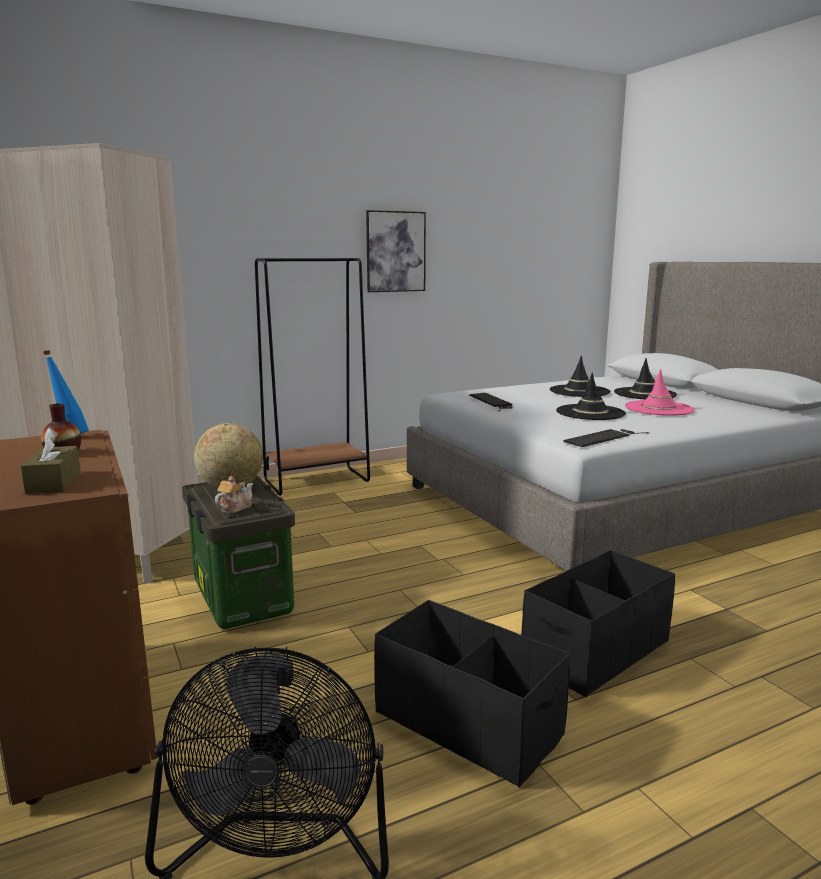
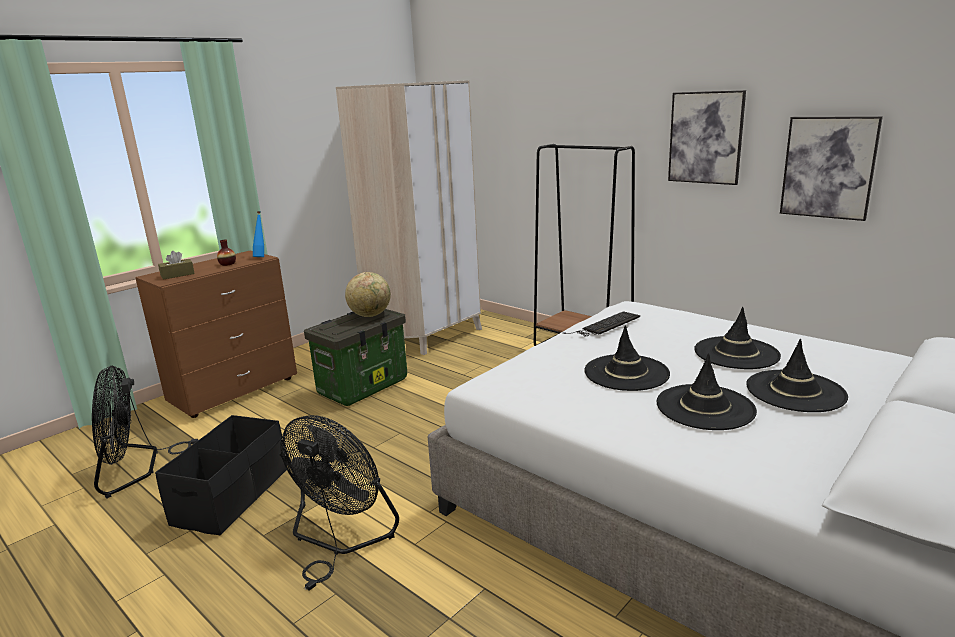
camera: 70 degrees right, 5 degrees up
(235, 508) = (333, 325): teapot -> none
(481, 272) = (828, 167): none -> picture
(595, 651) = (333, 536): black storage box -> black fan
(604, 438) = (511, 391): keyboard -> none
(659, 408) = (705, 407): pink hat -> black hat

